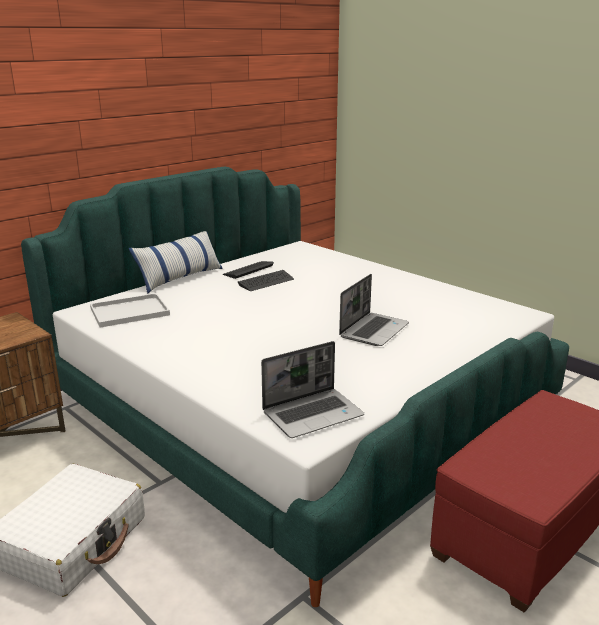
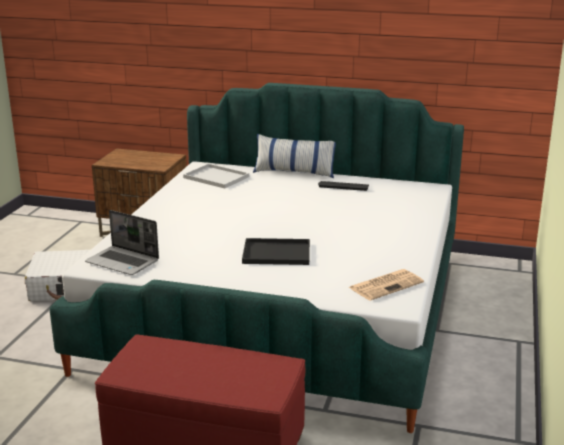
camera: 60 degrees right, 0 degrees up
(266, 282) = (327, 197): keyboard -> none
(373, 330) = (278, 253): laptop -> black tray
(480, 308) = (386, 285): none -> newspaper

